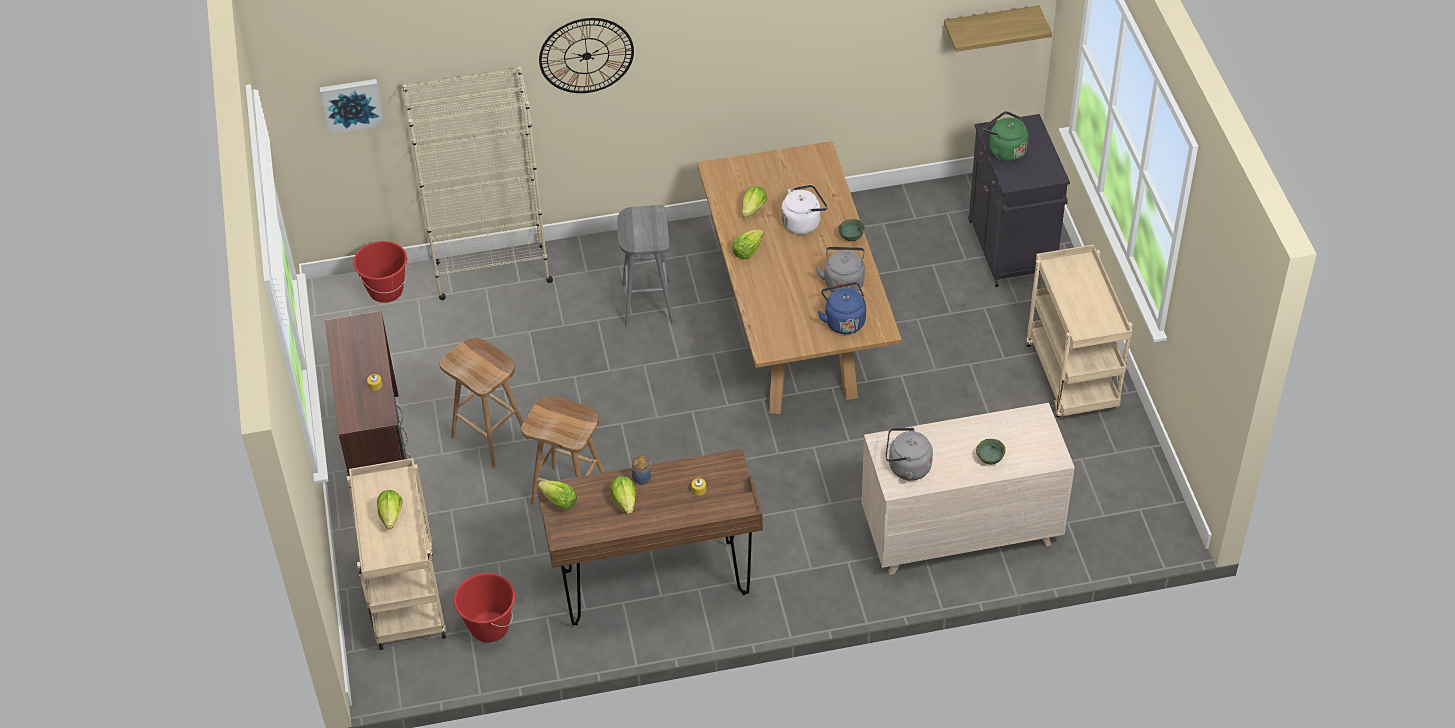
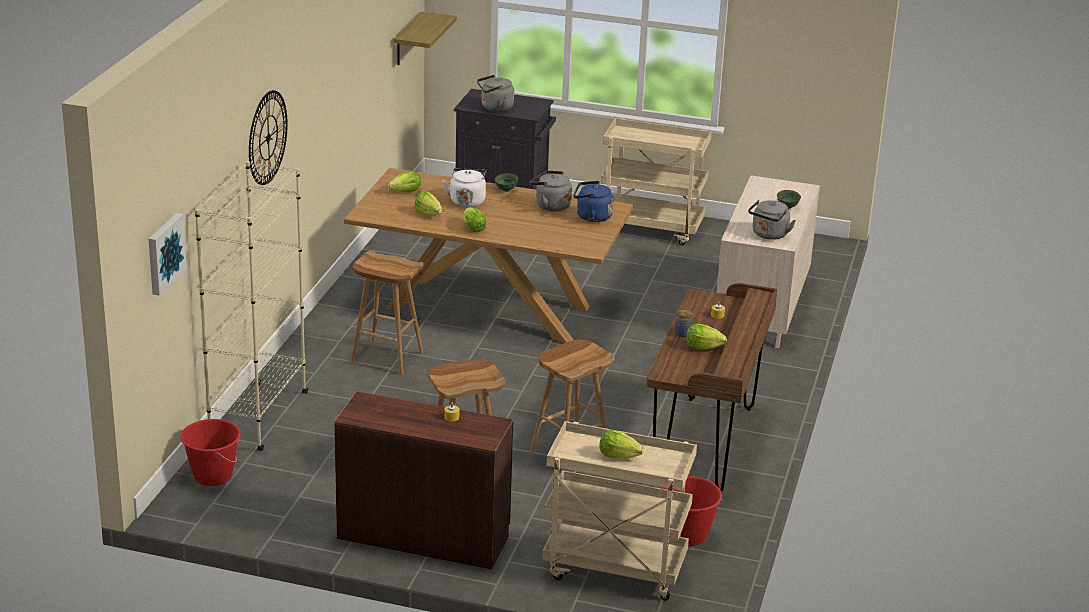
camera: 65 degrees left, 20 degrees down
(559, 502) = (677, 374): lettuce -> lettuce (406, 192)
(647, 303) = (386, 358): grey stool -> brown stool
(1004, 150) = (495, 108): green kettle -> grey kettle

